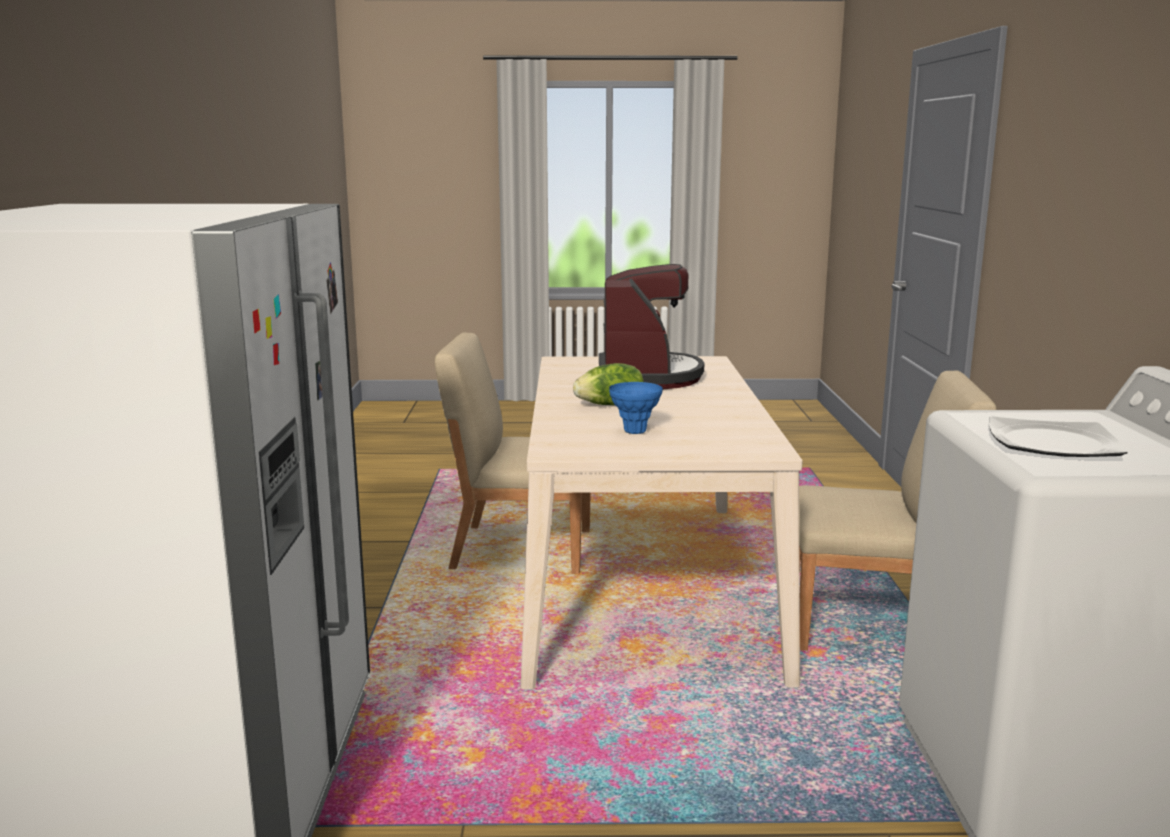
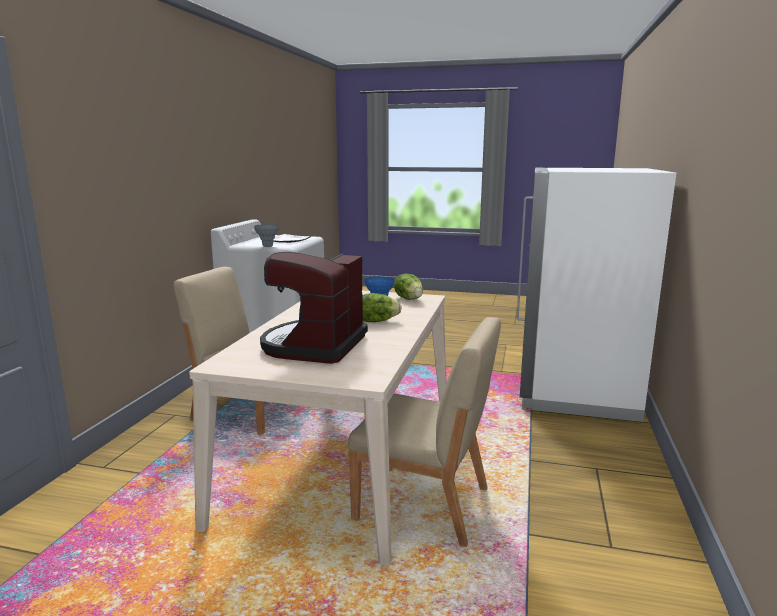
camera: 165 degrees left, 0 degrees up
(591, 446) = (409, 299): none -> lettuce
(1011, 412) = (267, 246): none -> grey vase

